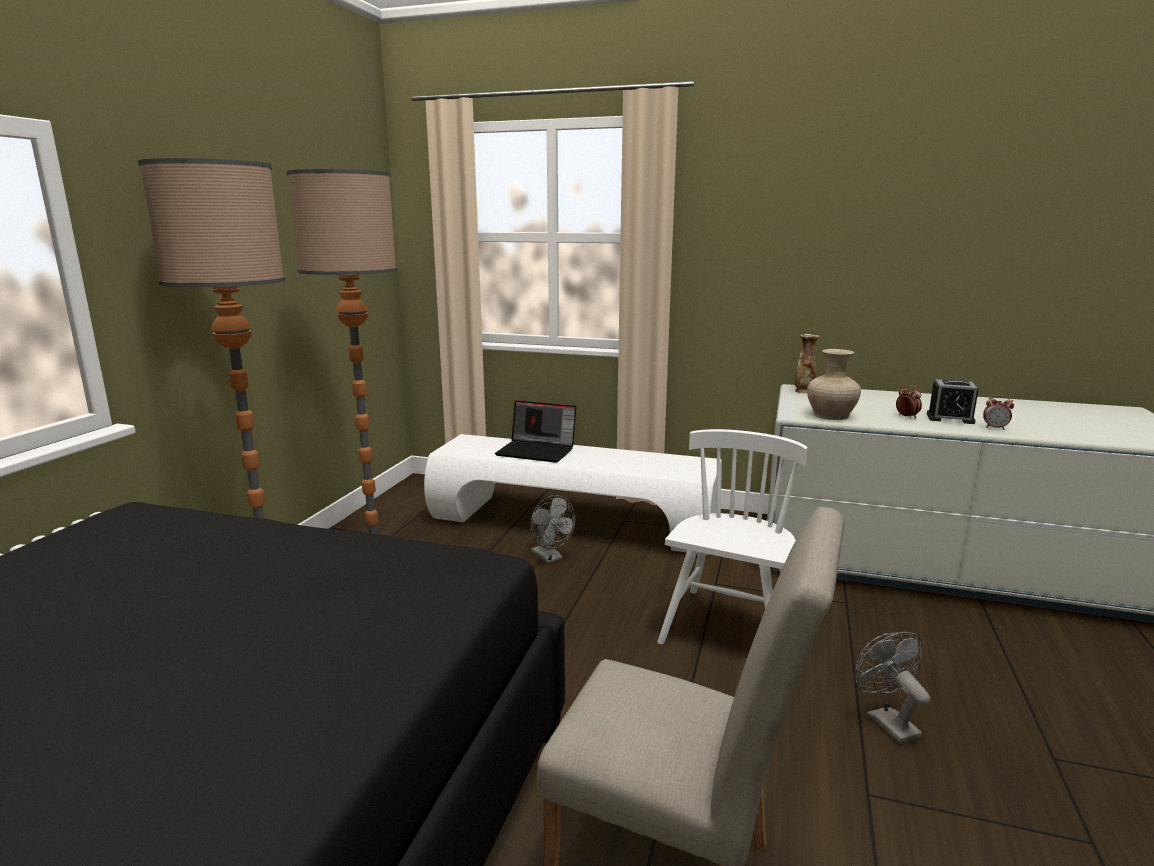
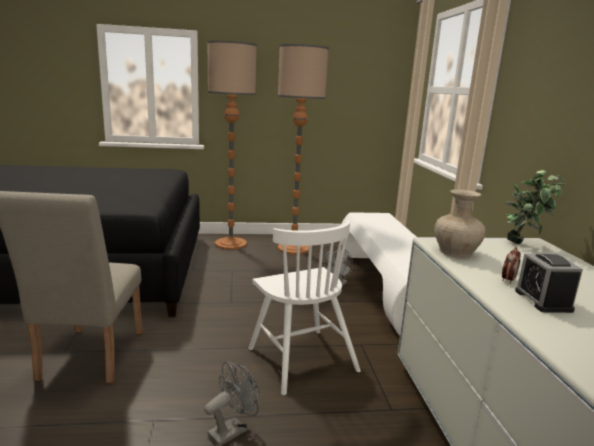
camera: 65 degrees right, 0 degrees up
(537, 451) = (389, 231): laptop -> none
(729, 633) = (299, 356): white chair -> white chair turned 60 degrees clockwise
(803, 391) = (524, 244): vase -> potted plant
(995, 428) = (542, 322): alarm clock -> none

